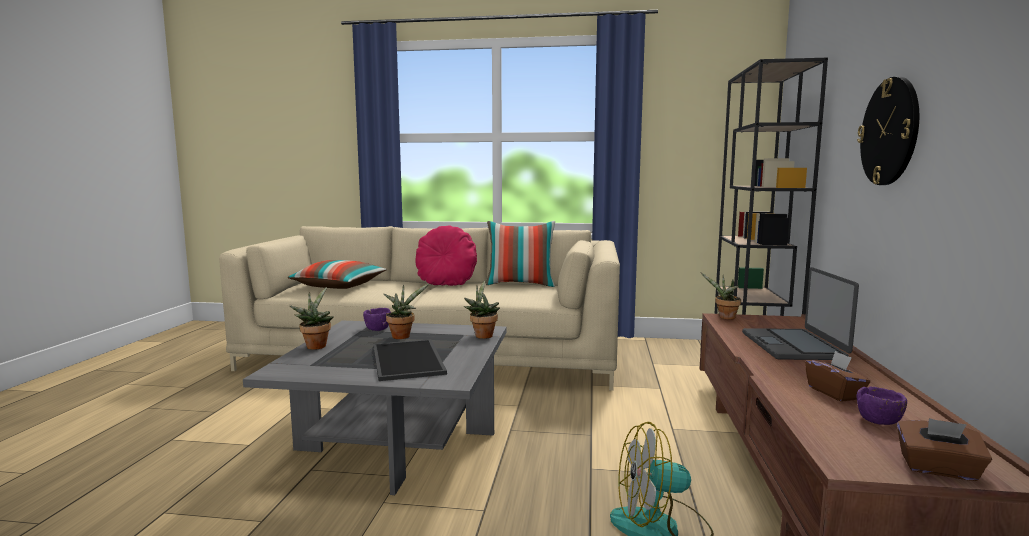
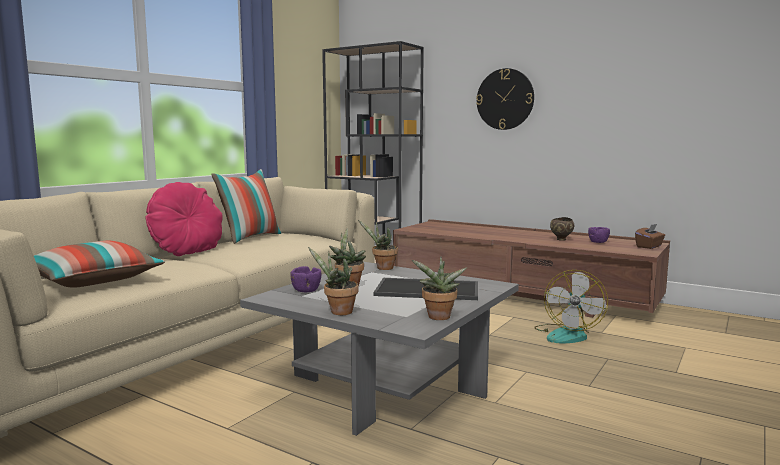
camera: 65 degrees left, 0 degrees up
(724, 317) = (411, 229): potted plant -> potted plant (438, 318)
(793, 346) = (483, 231): laptop -> none
(835, 393) = (561, 239): brown tissue box -> brown bowl

